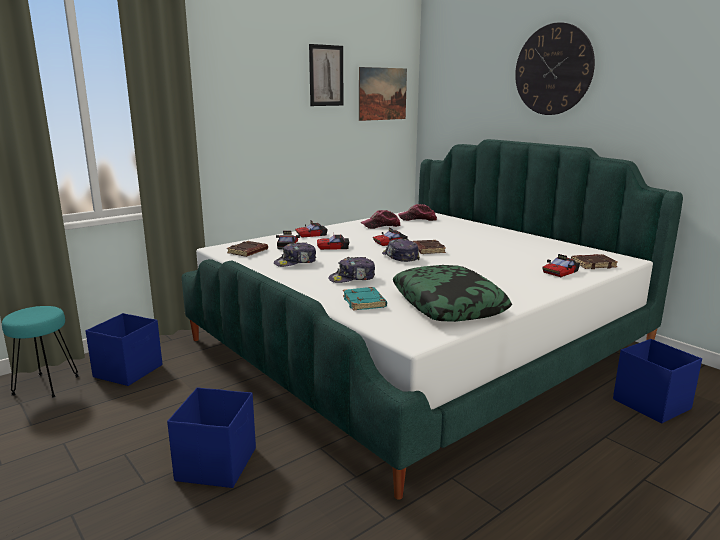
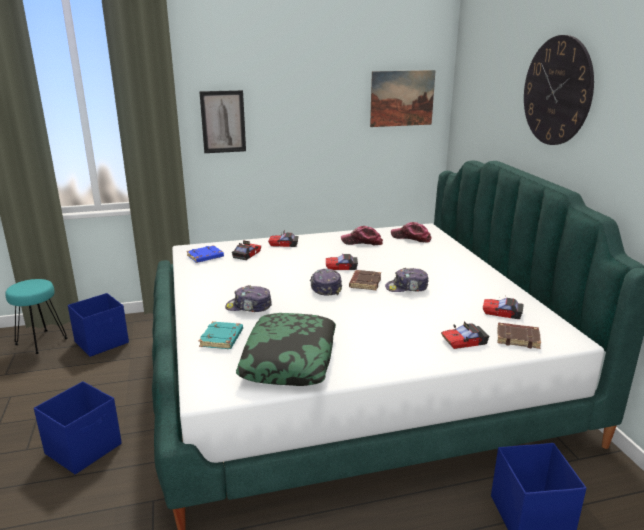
camera: 25 degrees right, 5 degrees up
(248, 252) = (205, 257): brown book -> blue book
(296, 262) = (227, 277): cap -> cap (407, 288)
(326, 75) = (330, 82): picture -> picture (223, 122)
(333, 247) = (282, 263): toy car -> toy car (502, 312)

